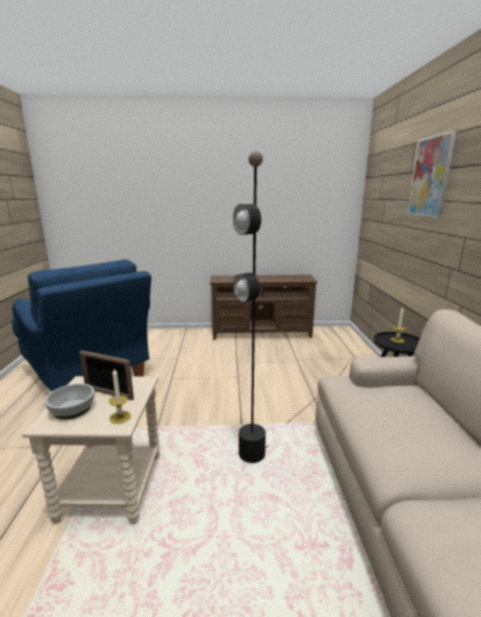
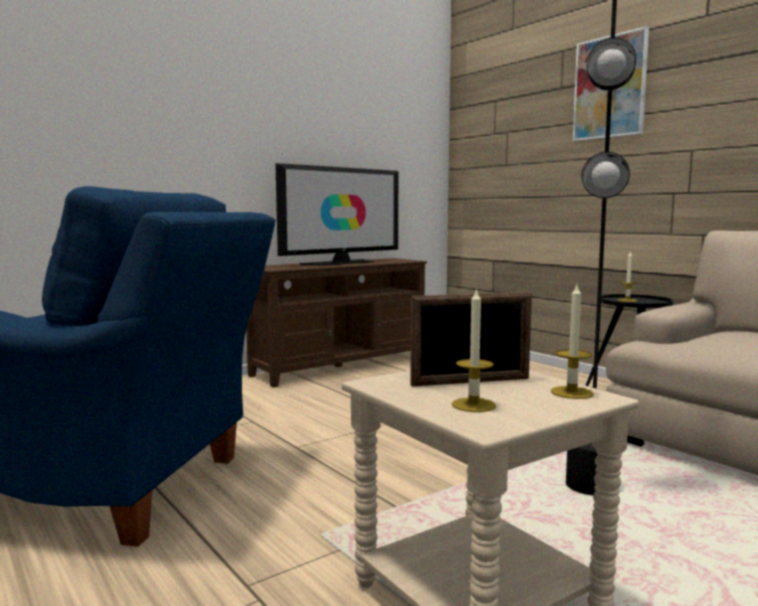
camera: 35 degrees left, 10 degrees down
(72, 409) = (473, 405): bowl -> candle
(264, 278) = (341, 263): none -> television

